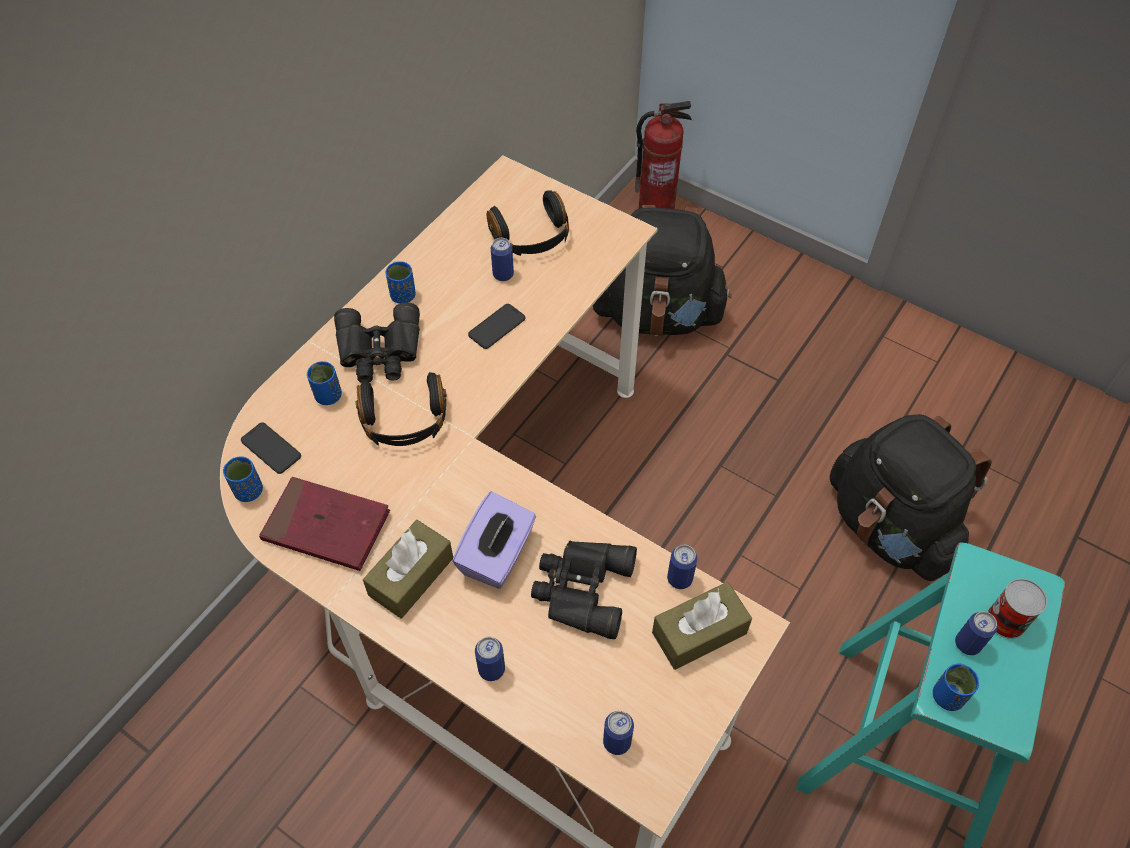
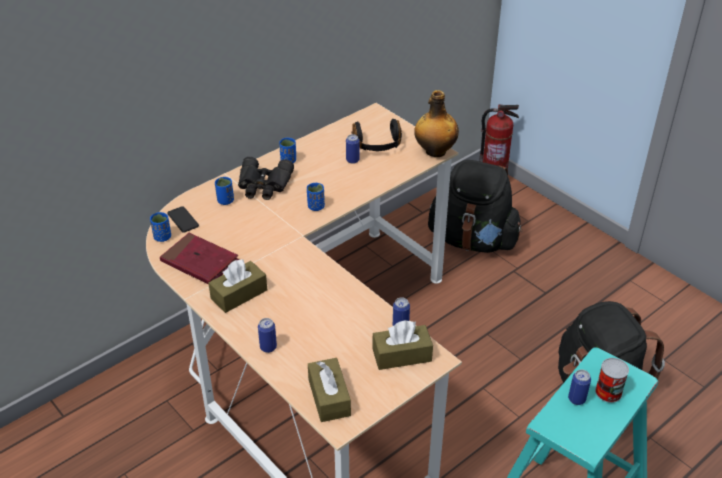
camera: 15 degrees right, 15 degrees down
(405, 422) = (265, 221): black headphones -> none
(497, 326) = (338, 184): phone -> none
(497, 555) = (294, 294): purple tissue box -> none
(581, 589) = (337, 320): black binoculars -> none
(617, 742) = (329, 397): can -> brown tissue box
(622, 234) = (435, 152): none -> bottle
(947, 696) = (551, 422): blue cup -> blue cup (316, 207)

